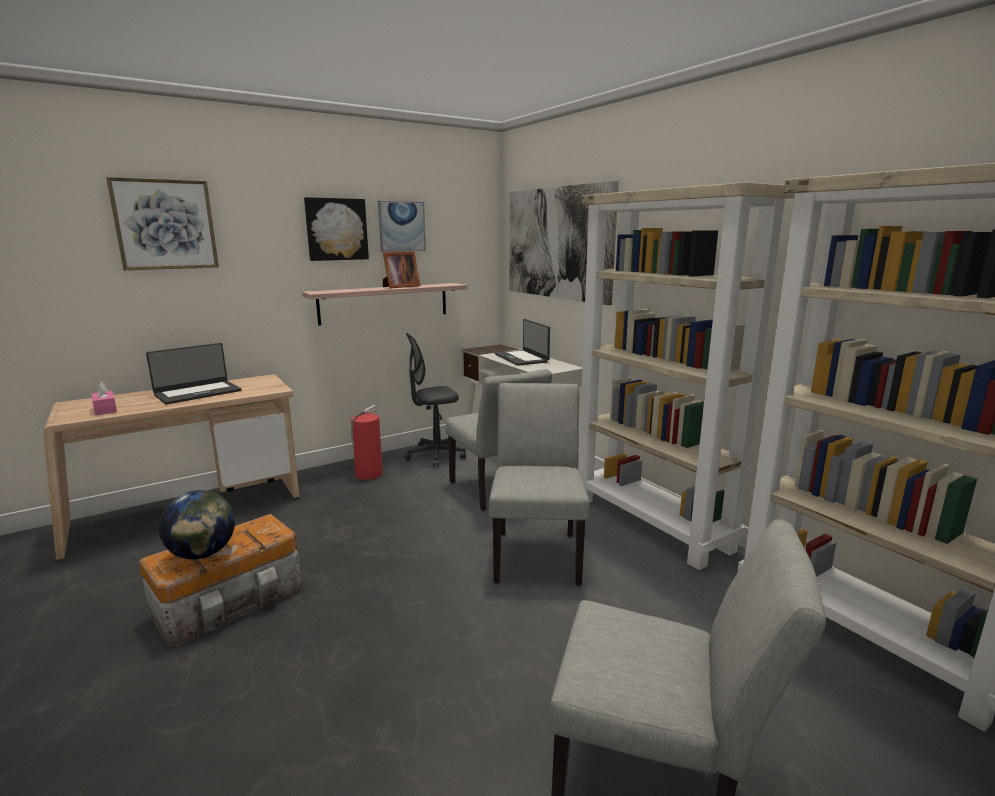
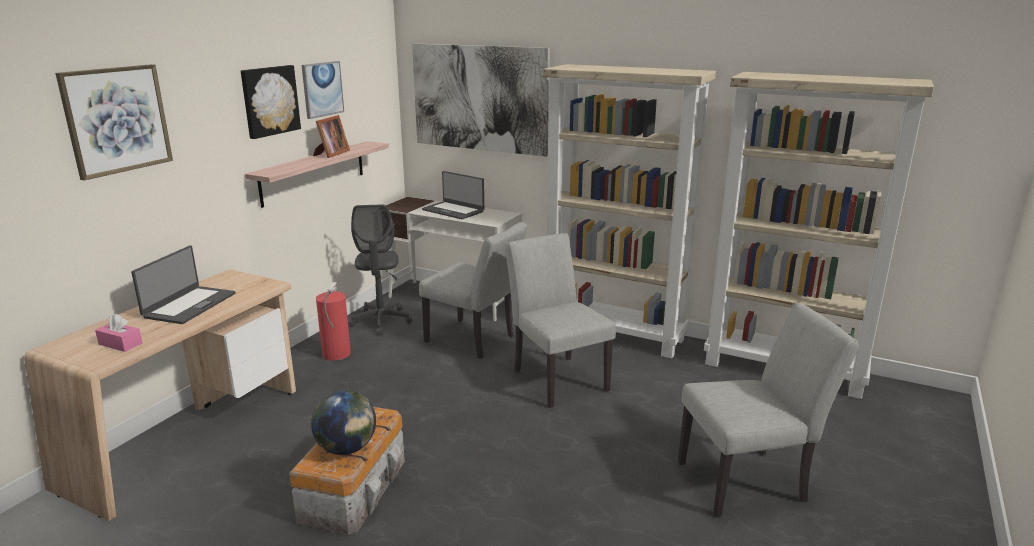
camera: 30 degrees left, 5 degrees up
(435, 455) = (381, 321): grey office chair -> grey office chair turned 45 degrees counterclockwise

